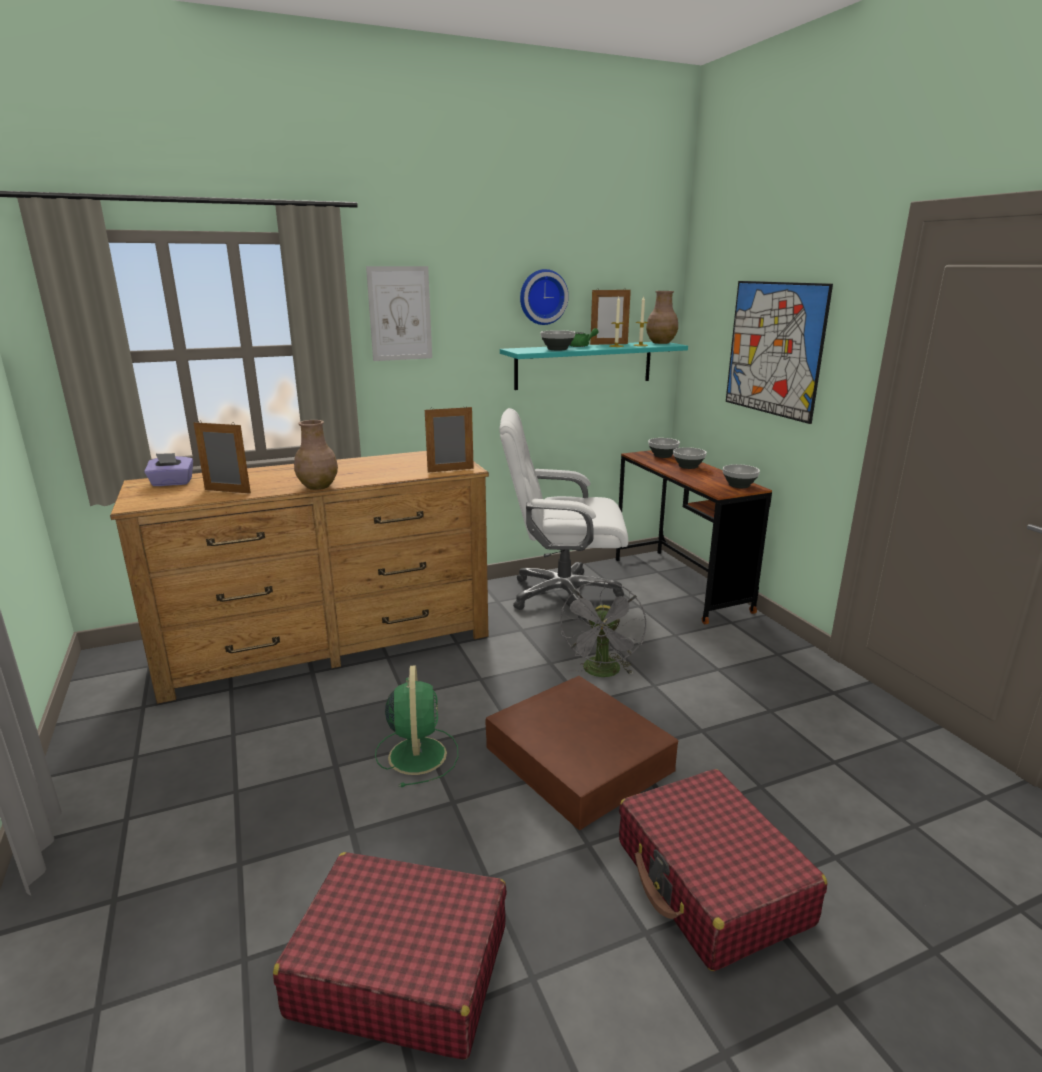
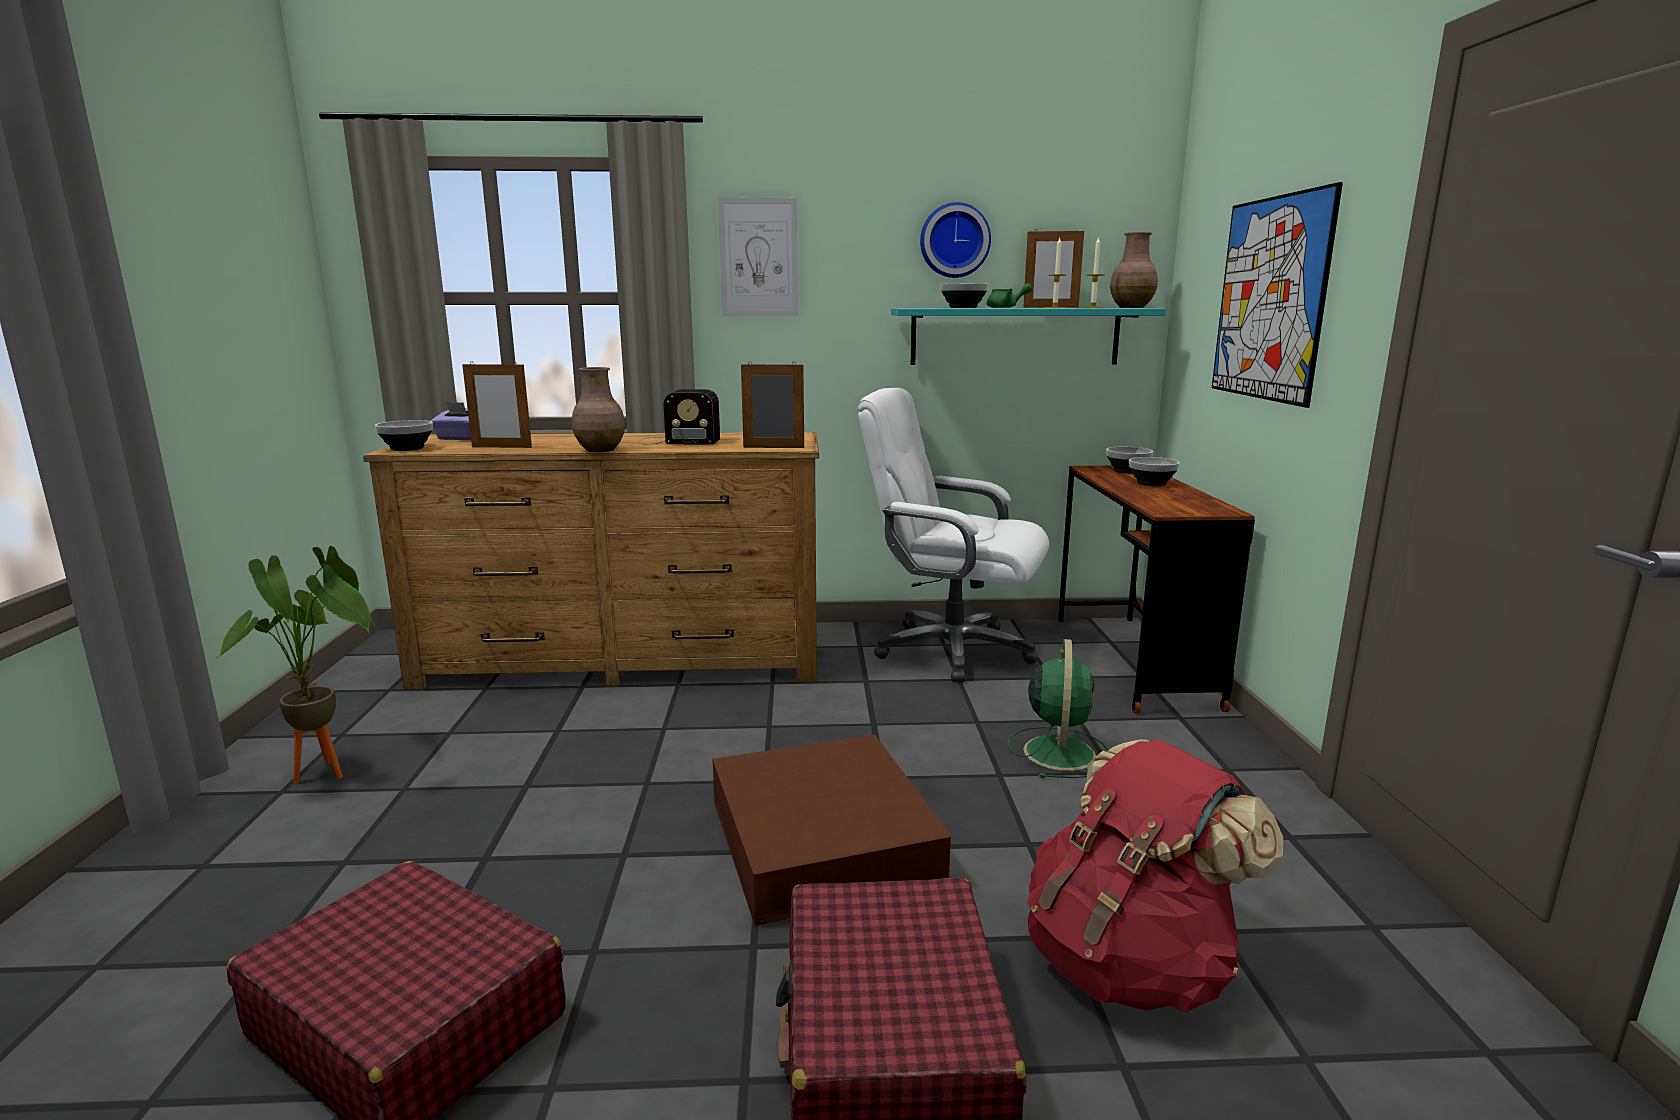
camera: 20 degrees right, 5 degrees down
(160, 790) = (335, 771): none -> potted plant
(227, 491) = (502, 447): picture frame -> picture frame turned 150 degrees clockwise
(364, 469) = (676, 441): none -> radio
(417, 753) = (626, 792): green fan -> green fan (1059, 751)
(602, 673) = (935, 747): grey fan -> none
(739, 485) = (1205, 507): bowl -> bowl (406, 449)
(802, 794) = (1129, 963): none -> red backpack

